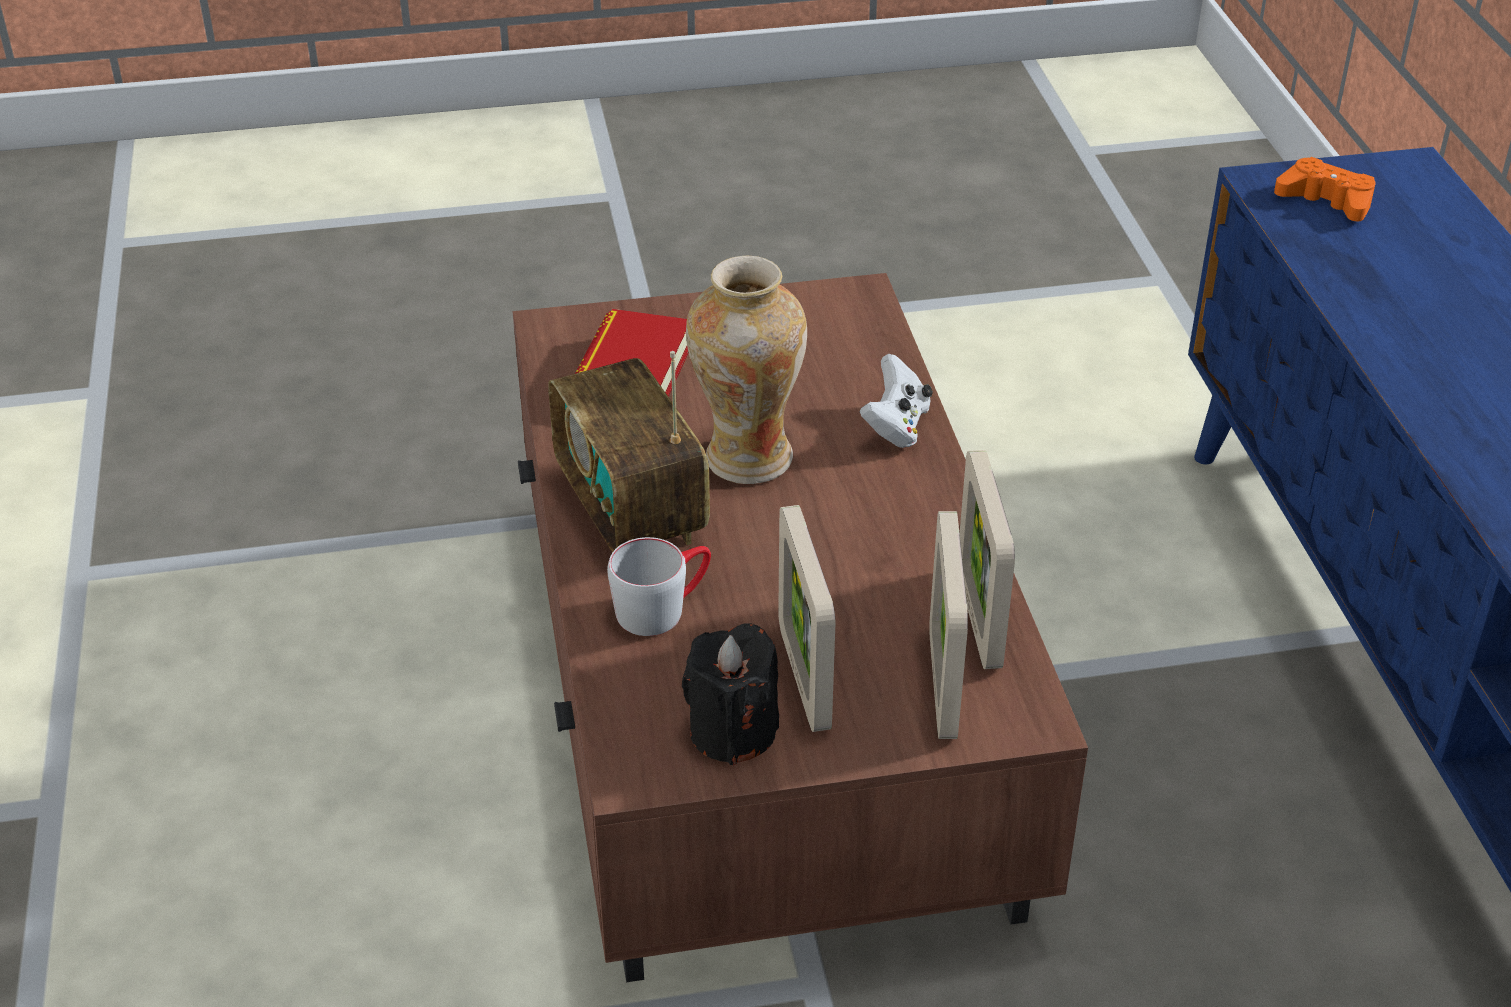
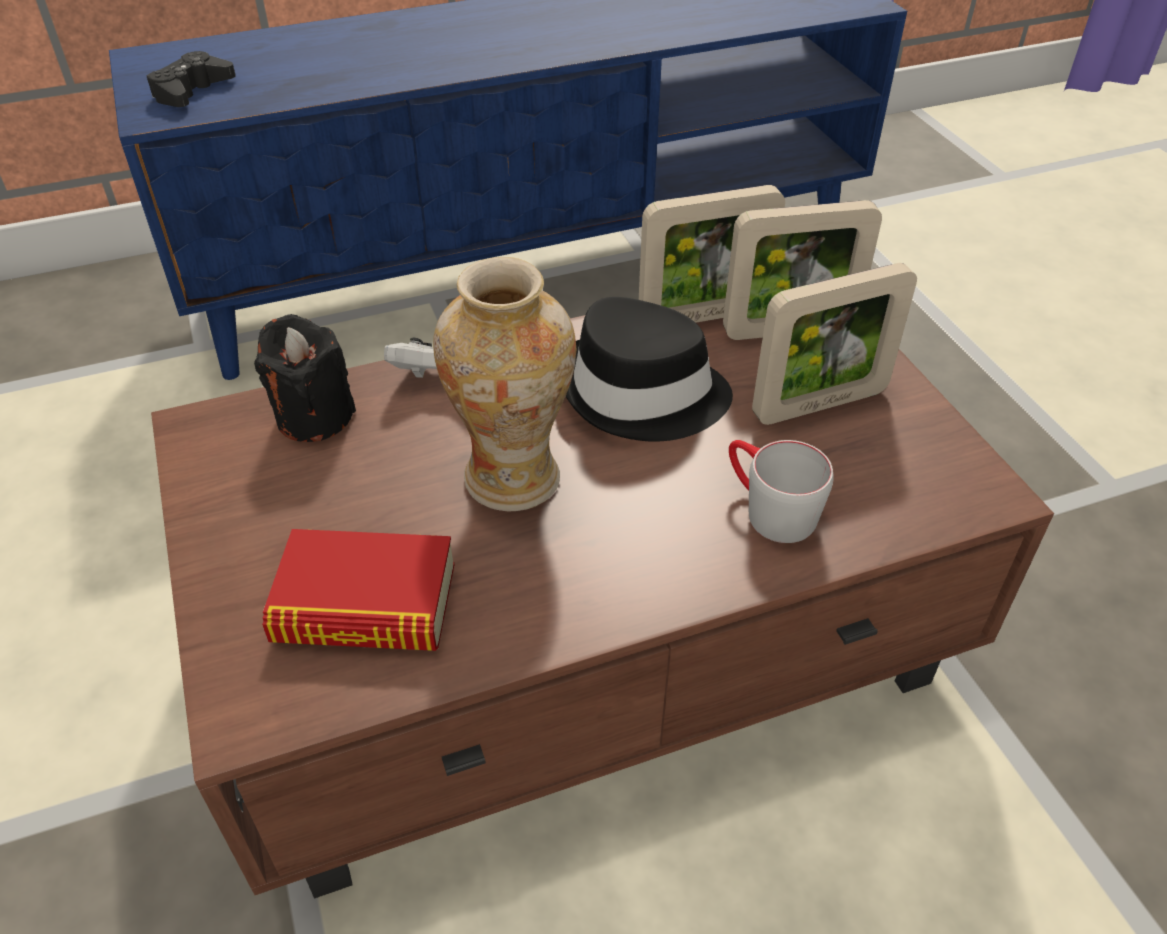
camera: 100 degrees left, 5 degrees up
(631, 510) = (624, 560): radio -> none
(733, 732) = (906, 439): black candle -> black candle (314, 416)
(848, 552) = (642, 394): none -> black hat
(1326, 200) = (192, 91): orange game controller -> black game controller

